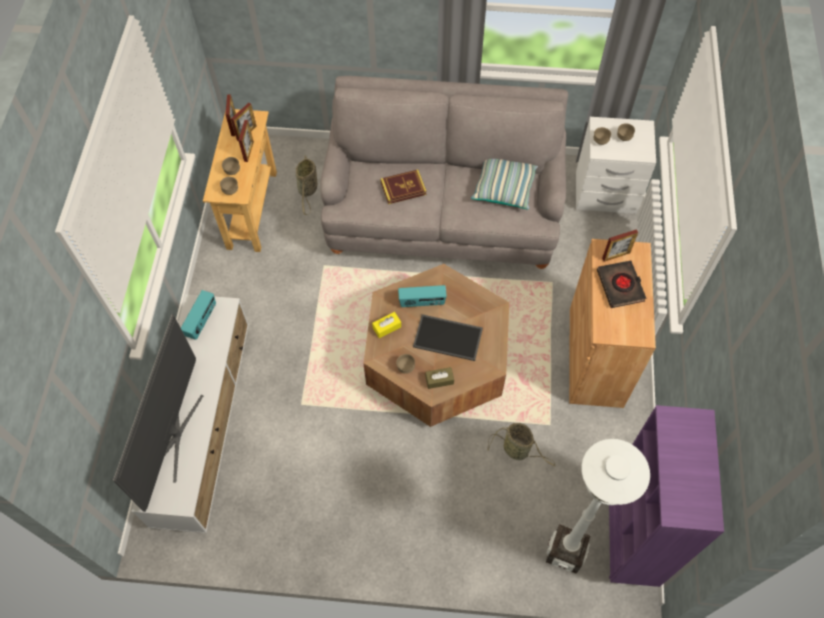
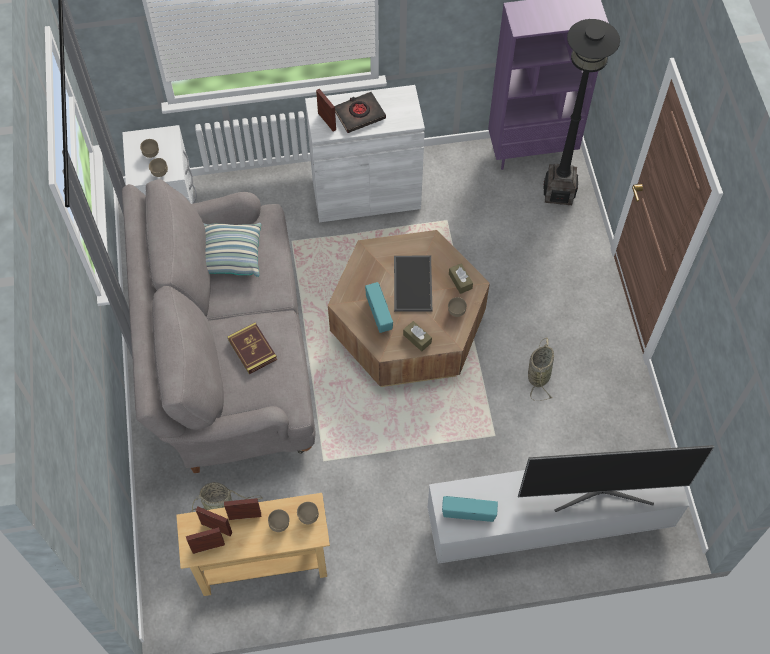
camera: 105 degrees left, 0 degrees up
(387, 327) = (417, 339): yellow tissue box -> brown tissue box
(517, 450) = (480, 241): basket -> basket (539, 375)
(565, 553) = (559, 193): white floor lamp -> black floor lamp
(595, 357) = (366, 194): brown cabinet -> white cabinet

